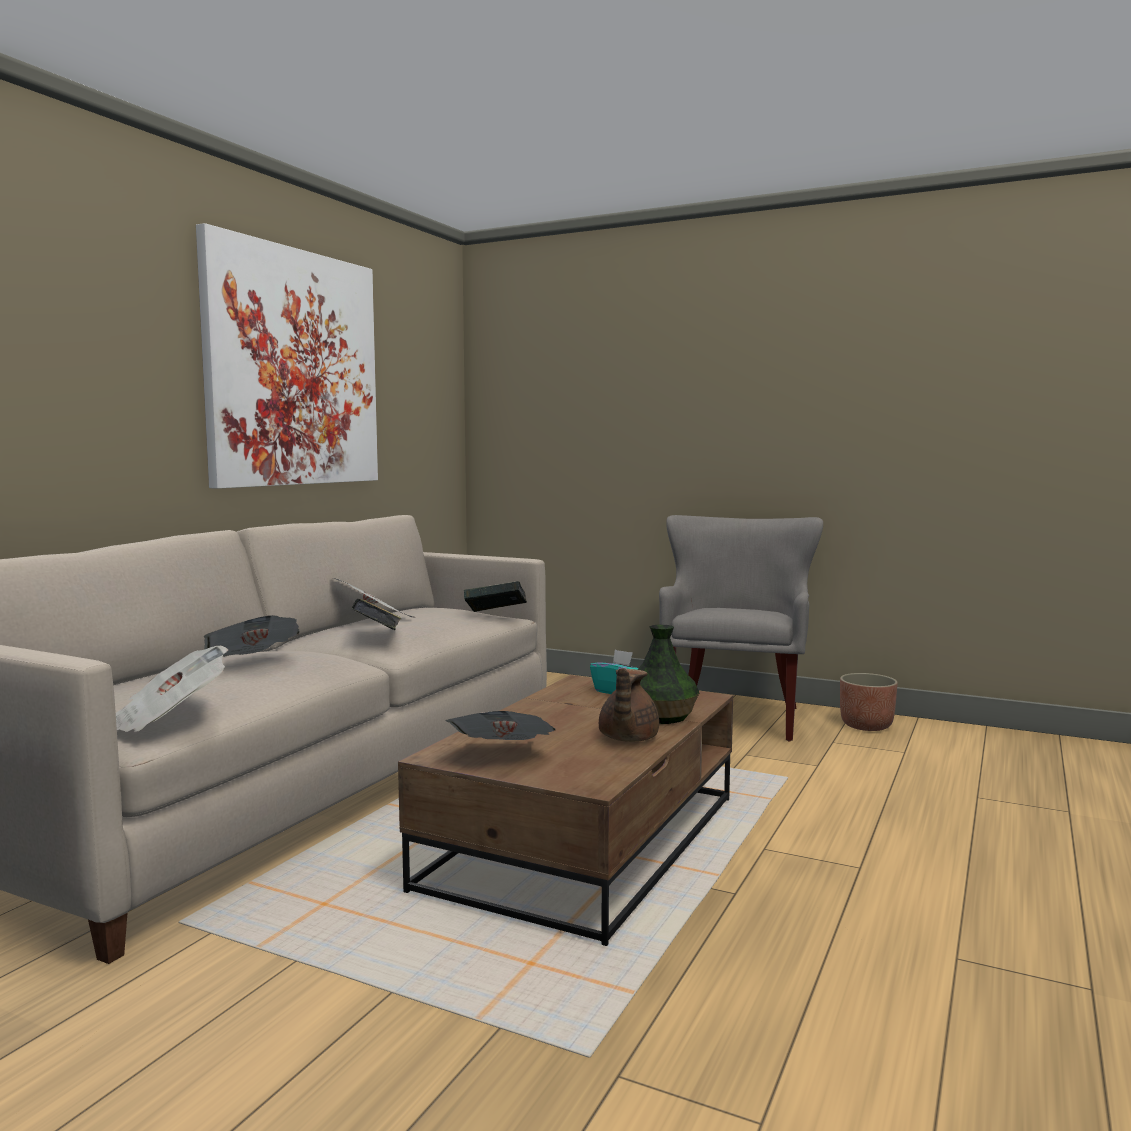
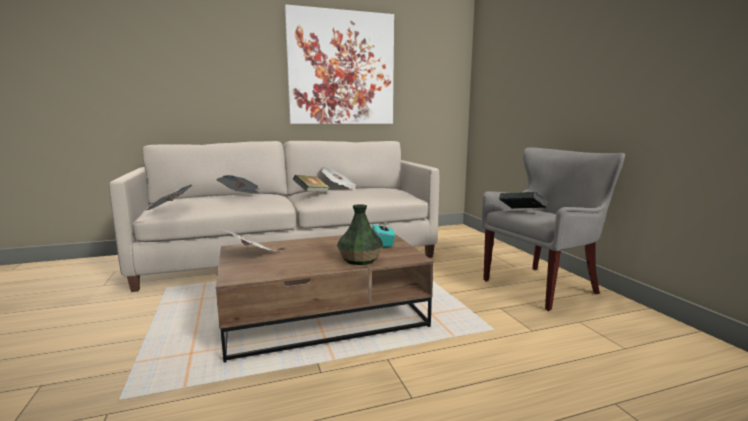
camera: 45 degrees right, 5 degrees up
(495, 614) = (400, 195): book -> book (521, 212)
(627, 738) = (312, 264): brown teapot -> none
(866, 726) = (633, 321): planter -> none

